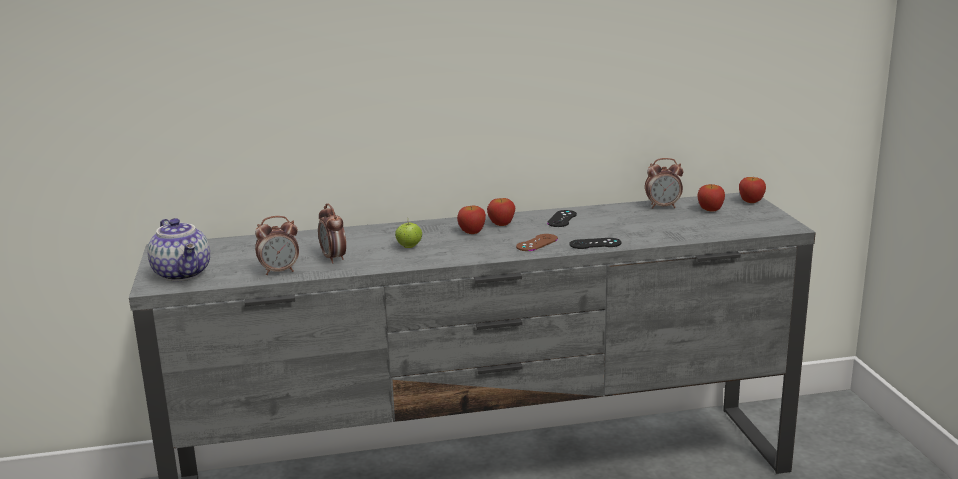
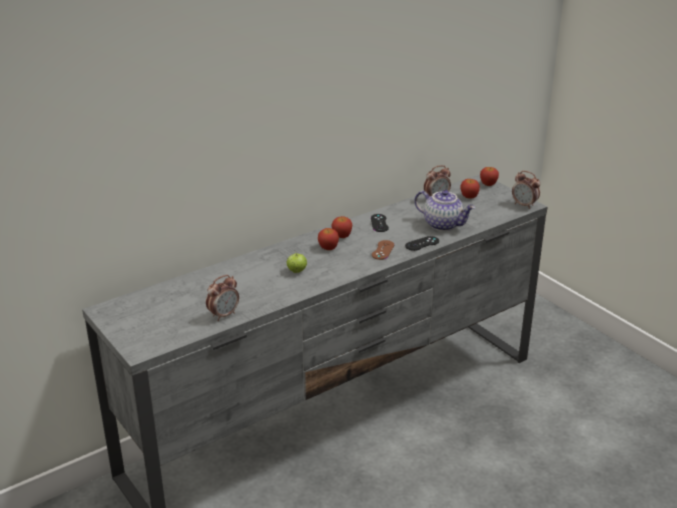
camera: 25 degrees left, 10 degrees up
(183, 274) = (150, 333): teapot -> teapot (443, 224)
(334, 258) = (252, 294): alarm clock -> alarm clock (524, 205)

